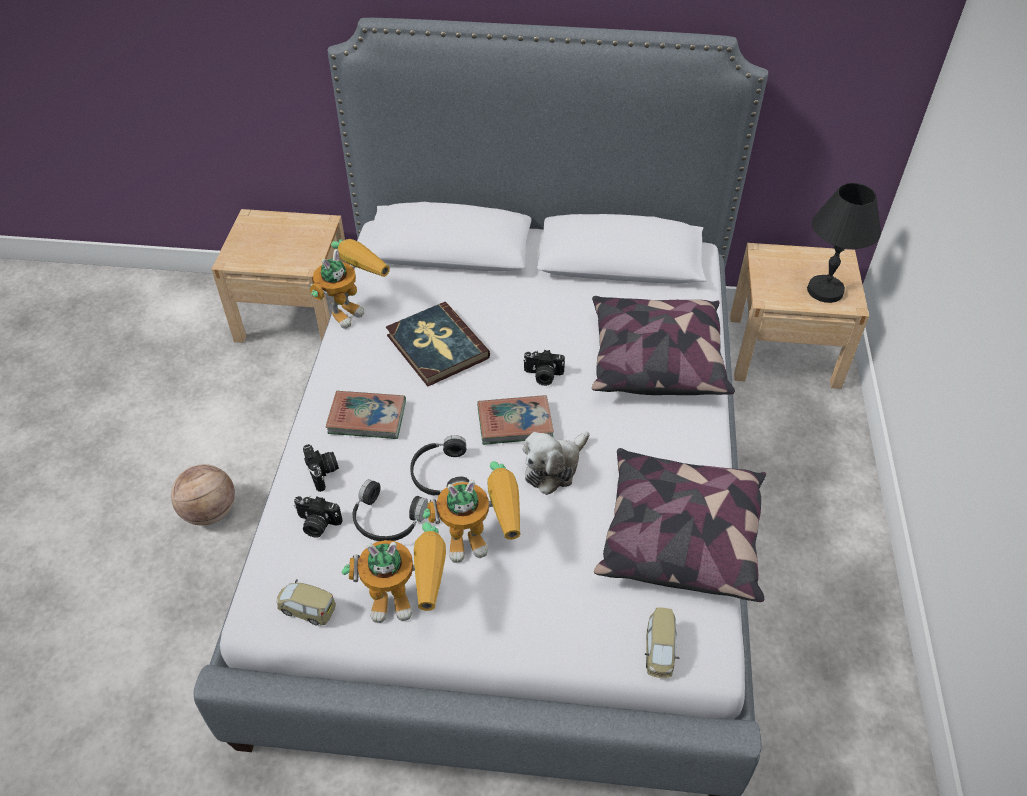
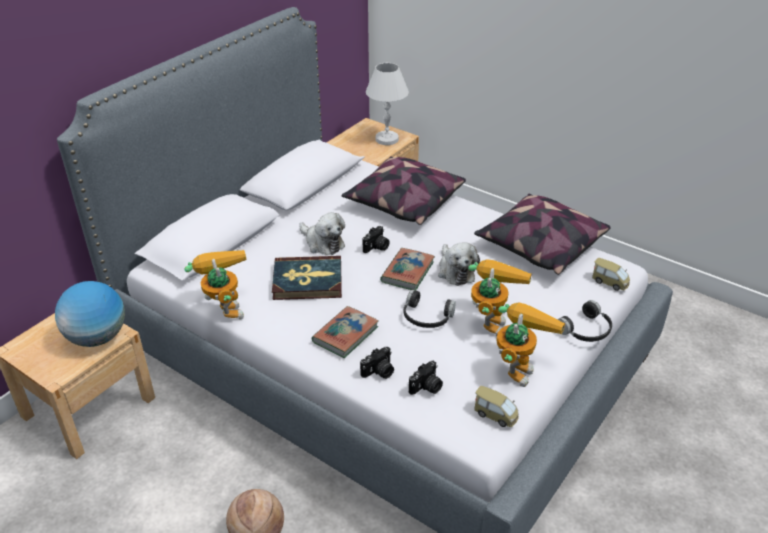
camera: 60 degrees left, 10 degrees down
(293, 256) = (97, 338): none -> globe
(307, 609) = (495, 415): toy car -> toy car turned 105 degrees counterclockwise
(323, 472) = (379, 372): camera -> camera turned 135 degrees clockwise
(386, 521) = (448, 353): black headphones -> black headphones (586, 330)
(515, 328) = (322, 243): none -> plush toy
(824, 290) = (386, 139): black table lamp -> white table lamp

